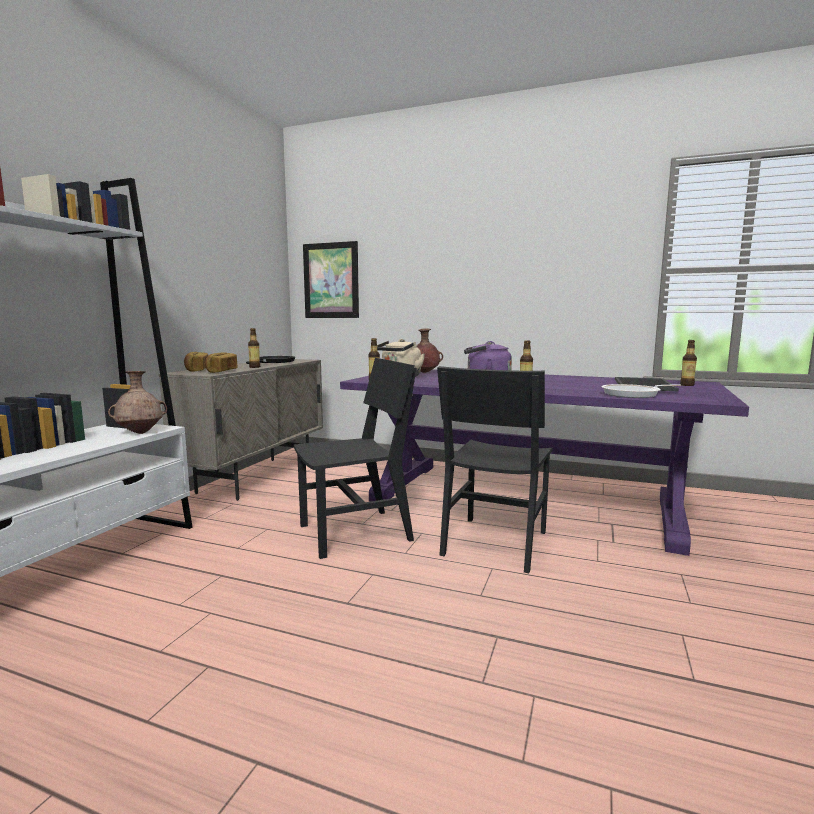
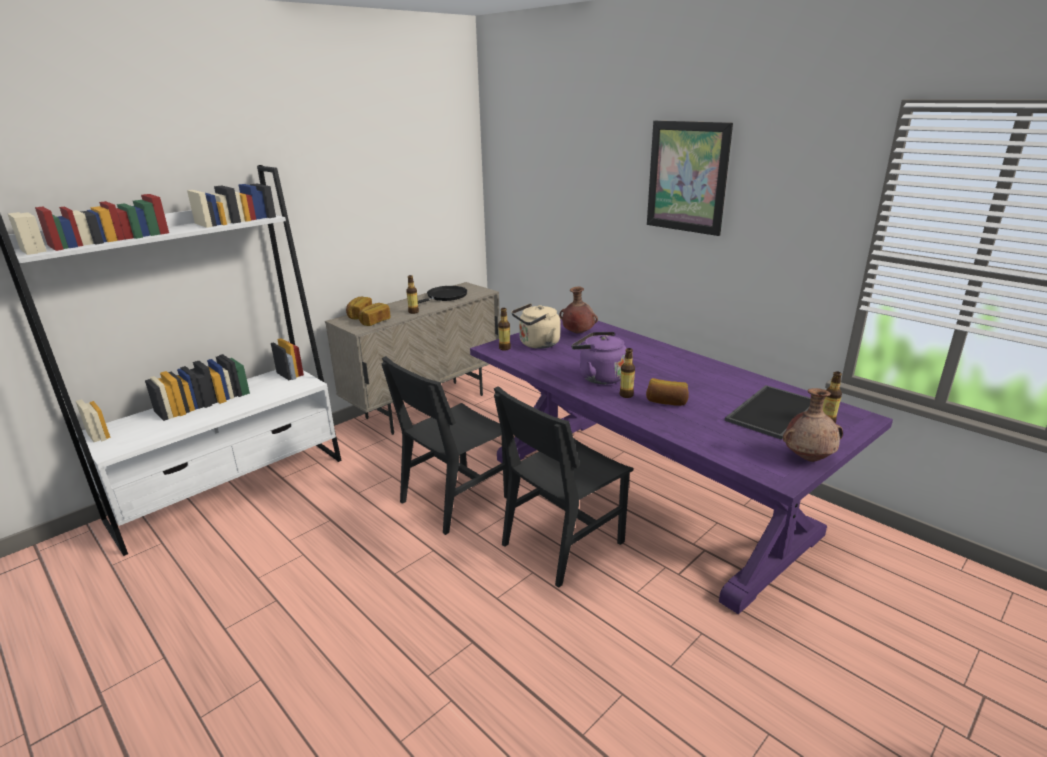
camera: 25 degrees right, 15 degrees up
(141, 432) = (290, 389): brown vase -> brown vase (808, 458)
(331, 280) = (518, 200): picture -> picture (687, 177)
(355, 533) = (455, 499): black chair -> black chair turned 135 degrees clockwise
(562, 387) = (666, 402): none -> bread
(634, 394) = (713, 439): frying pan -> none

